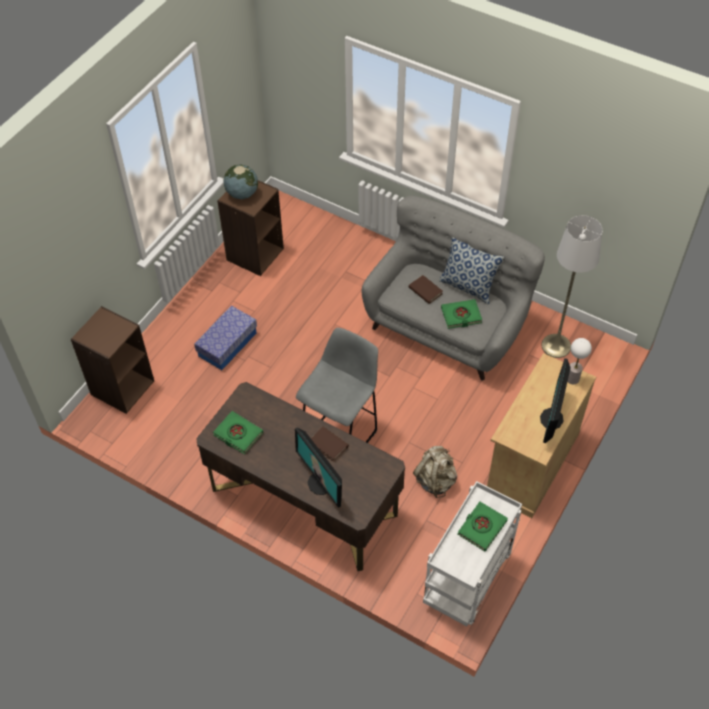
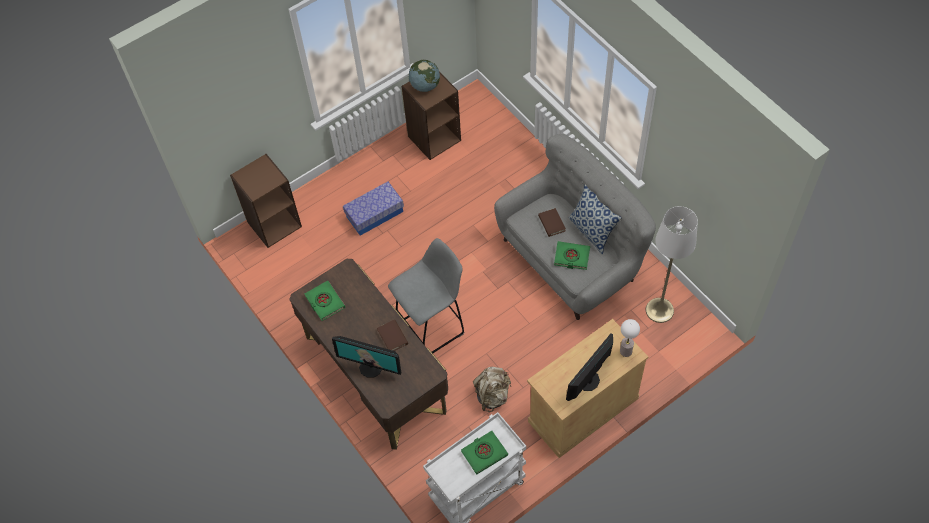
camera: 25 degrees right, 5 degrees up
(320, 483) = (370, 367): monitor -> monitor turned 60 degrees counterclockwise

